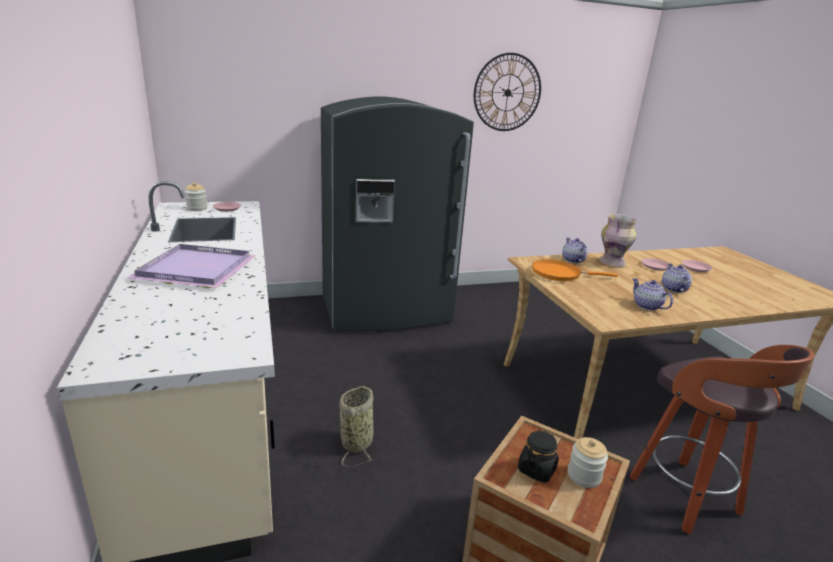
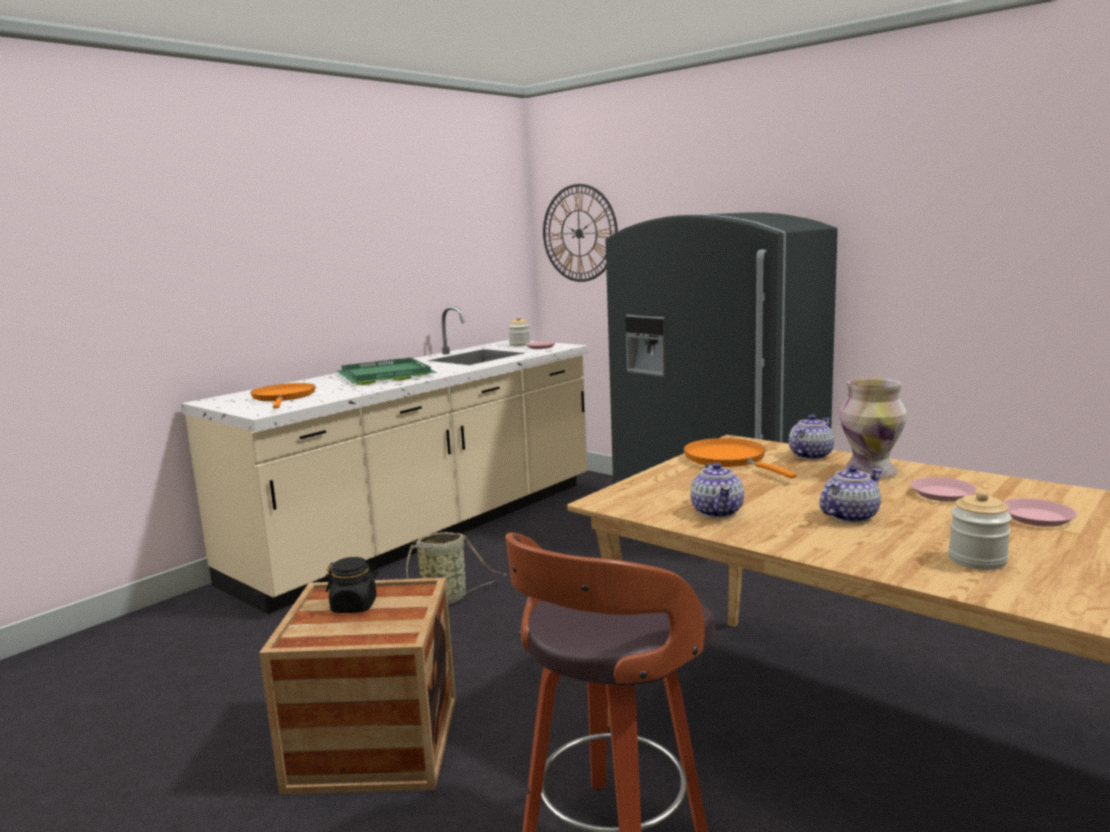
camera: 60 degrees right, 10 degrees down
(189, 328) = (284, 397): none -> orange frying pan
(197, 270) = (384, 376): purple tray -> green tray
(507, 93) = (969, 186): wall clock -> wall clock (579, 233)
(584, 476) = (367, 630): jar -> jar (977, 560)
(647, 306) = (717, 511): teapot -> teapot turned 150 degrees clockwise

